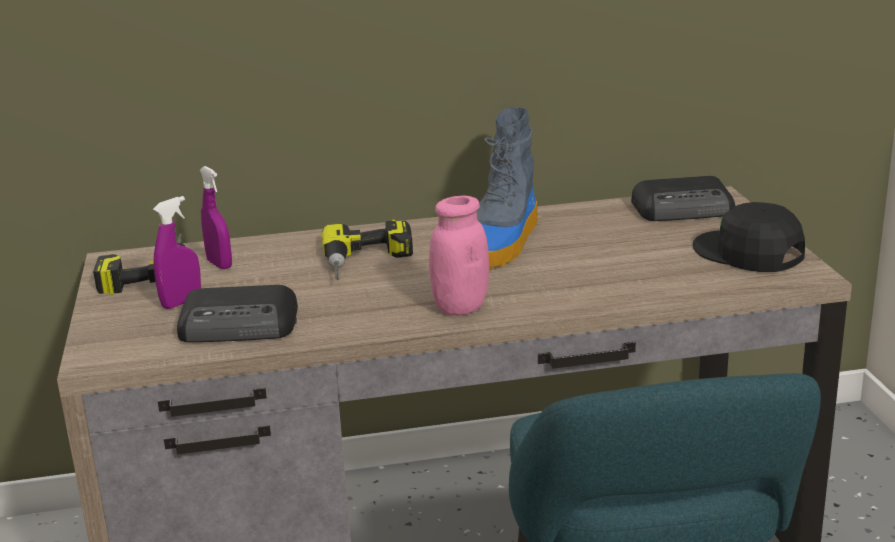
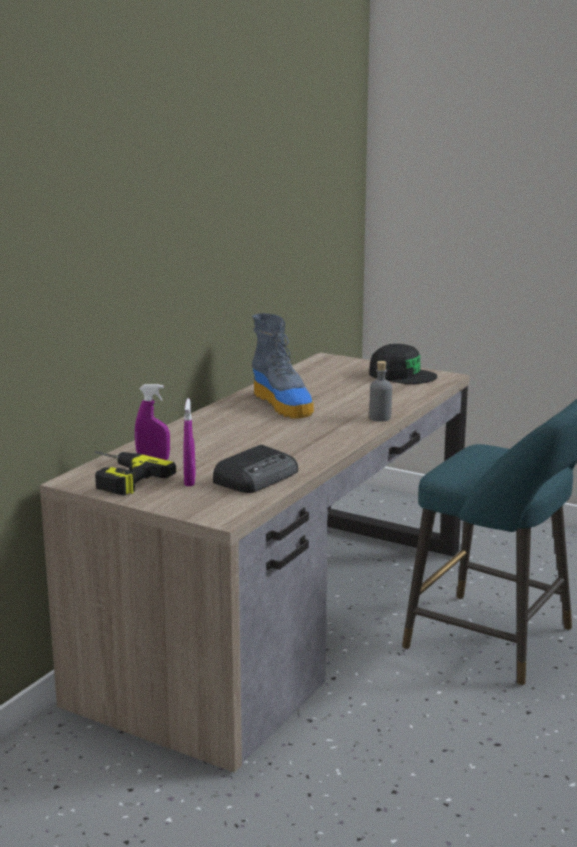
camera: 50 degrees left, 5 degrees down
(368, 262) = (238, 432): power drill -> none
(460, 307) = (341, 433): pink jar -> none
(557, 304) = (380, 418): none -> grey bottle
(685, 209) = (327, 366): radio -> none
(748, 252) = (402, 375): black cap -> black cap turned 150 degrees counterclockwise

